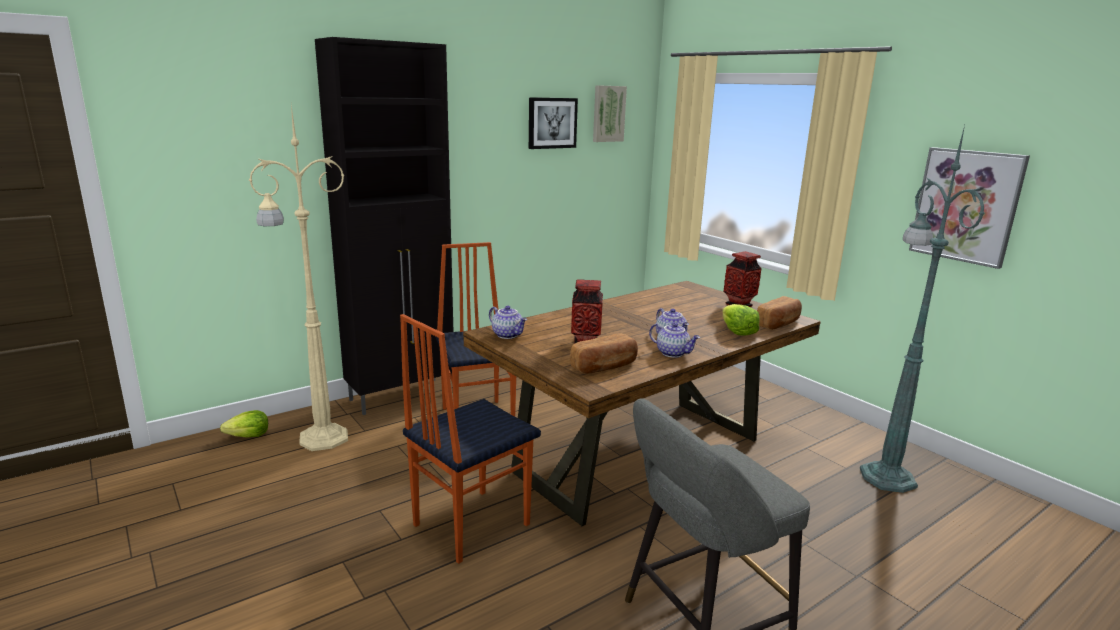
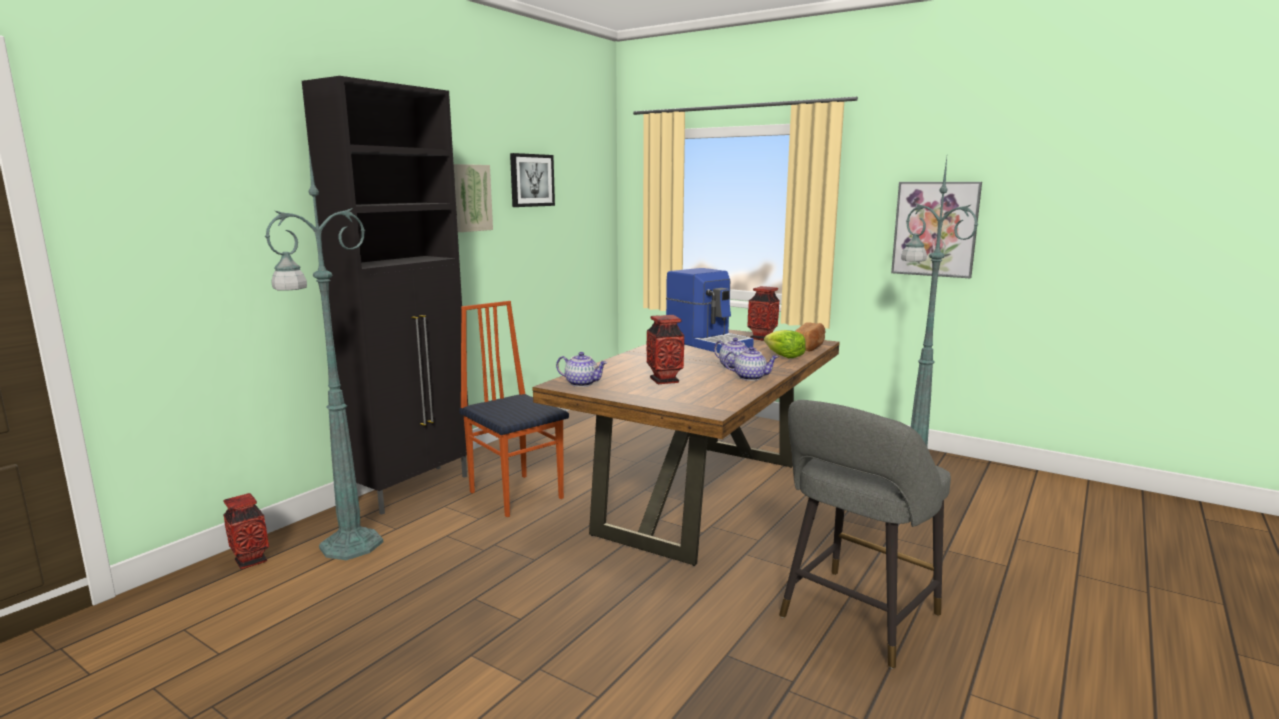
camera: 20 degrees left, 5 degrees down
(249, 436) = (250, 561): lettuce -> vase
(321, 439) = (348, 546): beige floor lamp -> green floor lamp
(469, 524) = (582, 589): chair -> none
(604, 366) = (704, 395): bread -> none
(608, 113) = (578, 171): picture -> picture (471, 198)
(677, 304) = (708, 343): none -> coffee machine

